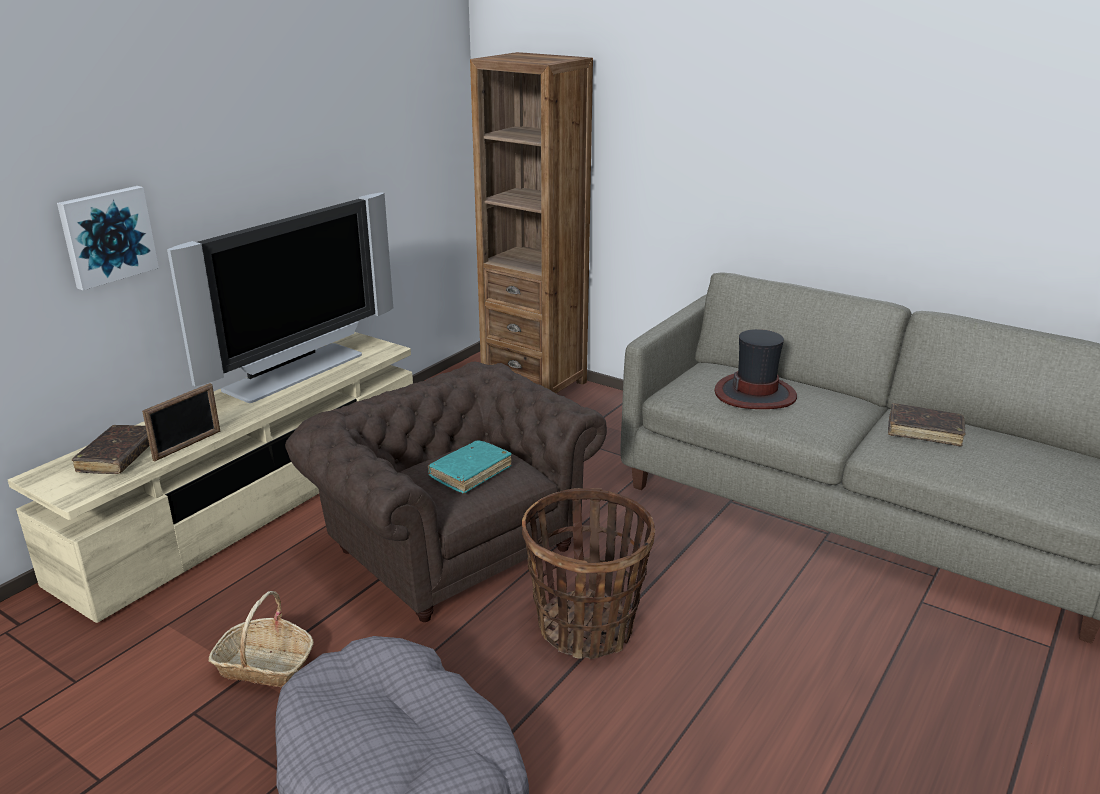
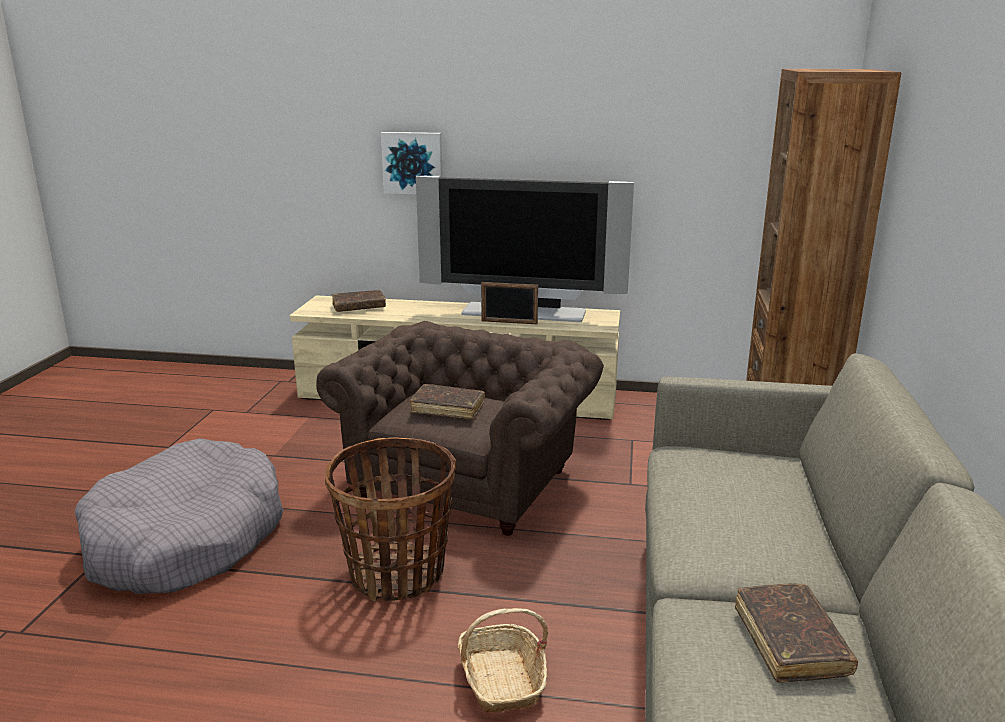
camera: 65 degrees right, 5 degrees down
(188, 445) = (387, 316): picture frame -> picture frame (509, 322)
(265, 665) = (284, 458): basket -> basket (502, 680)
(470, 473) = (448, 408): turquoise book -> brown book
(755, 394) = (739, 496): hat -> none

